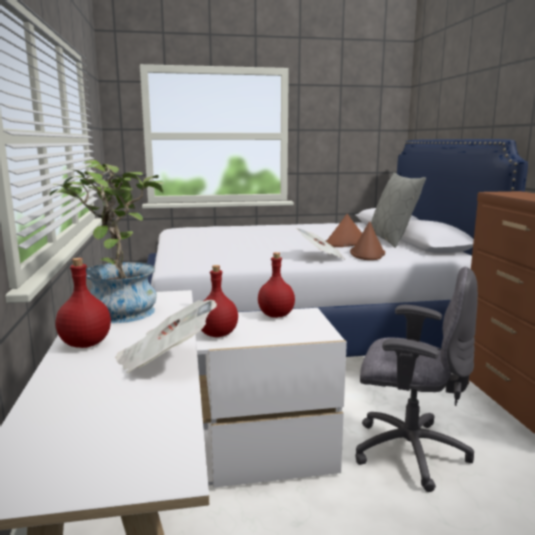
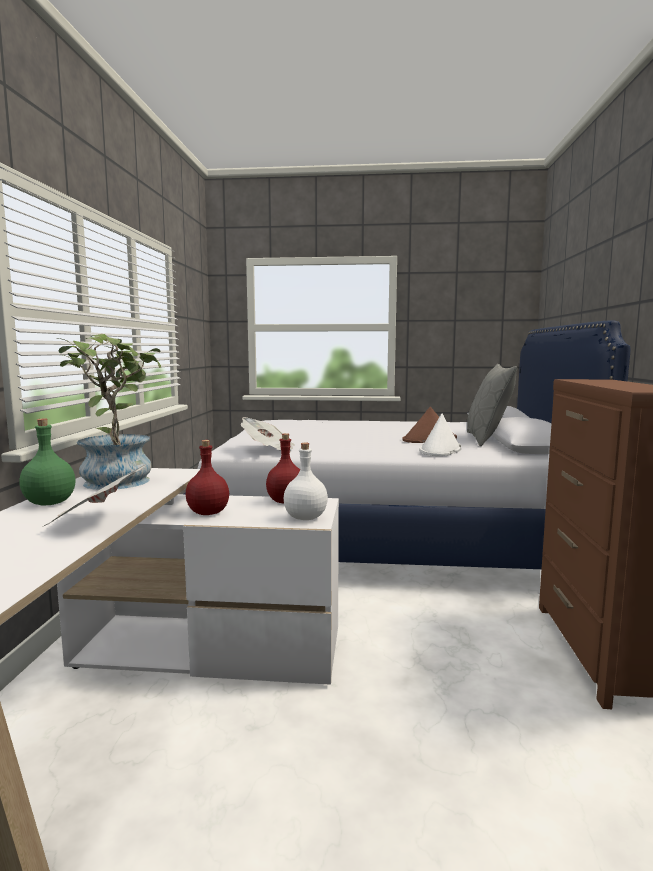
camera: 15 degrees right, 5 degrees down
(84, 344) = (48, 503): red bottle -> green bottle
(311, 330) = (305, 517): none -> white bottle
(321, 257) = (384, 450): newspaper -> newspaper (269, 450)
(367, 254) = (440, 450): brown hat -> white hat
(407, 451) = (424, 674): grey office chair -> none

